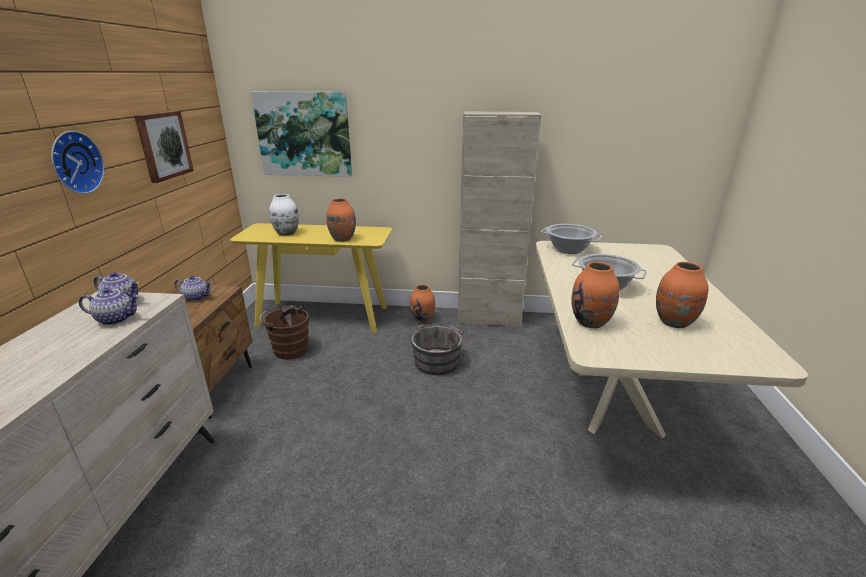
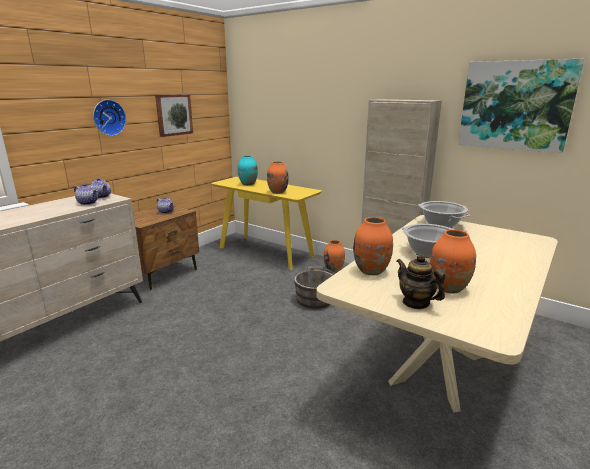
camera: 30 degrees right, 5 degrees down
(286, 233) = (248, 184): white vase -> turquoise vase
(289, 349) = (226, 265): brown bucket -> none
(304, 134) = (272, 114): picture -> picture (515, 105)
(675, 348) = (416, 303): none -> teapot

